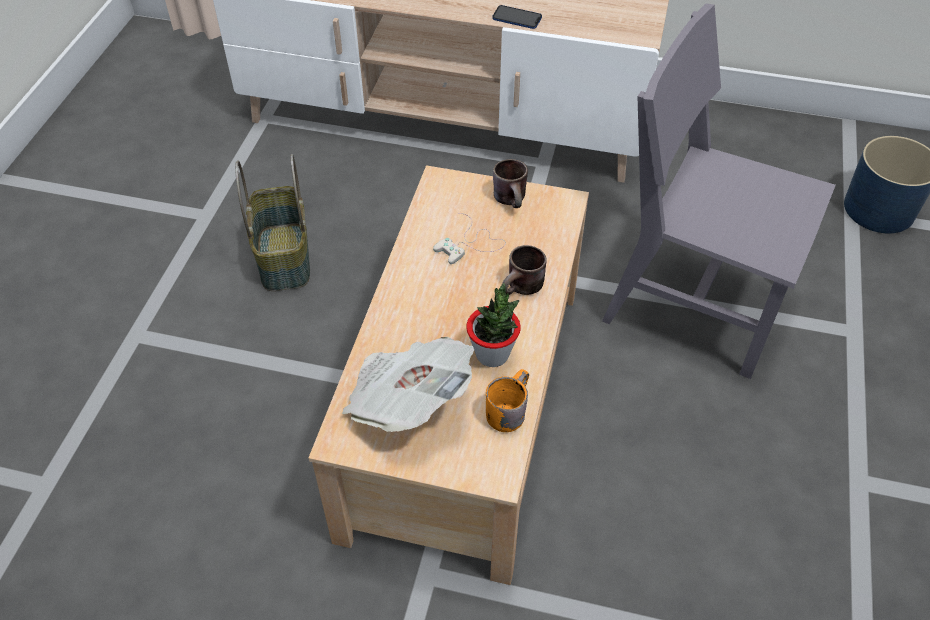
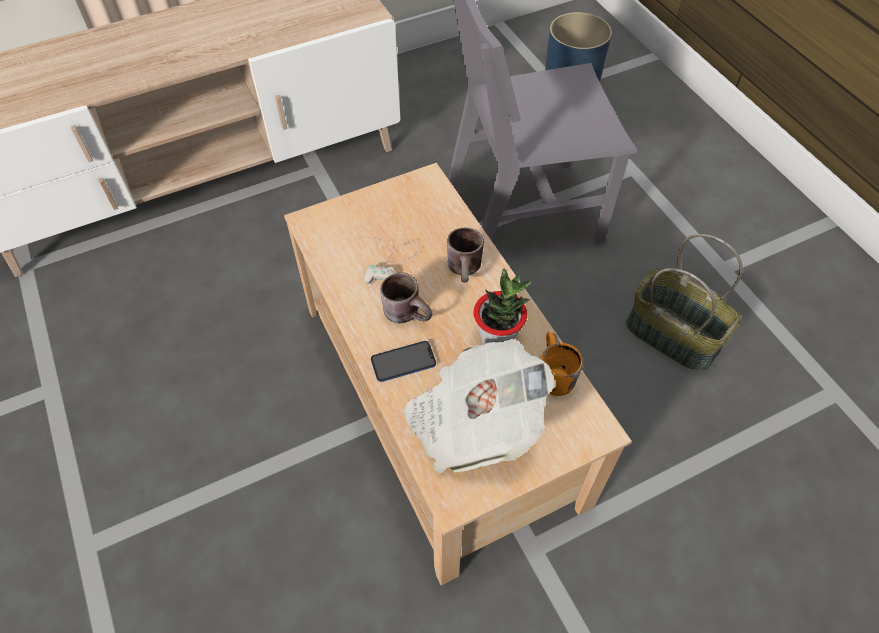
camera: 40 degrees left, 5 degrees up
(285, 258) = (169, 378): basket -> basket (673, 335)
(513, 200) = (386, 202): brown mug -> brown mug (409, 312)
(517, 18) = (253, 45): phone -> phone (403, 362)

